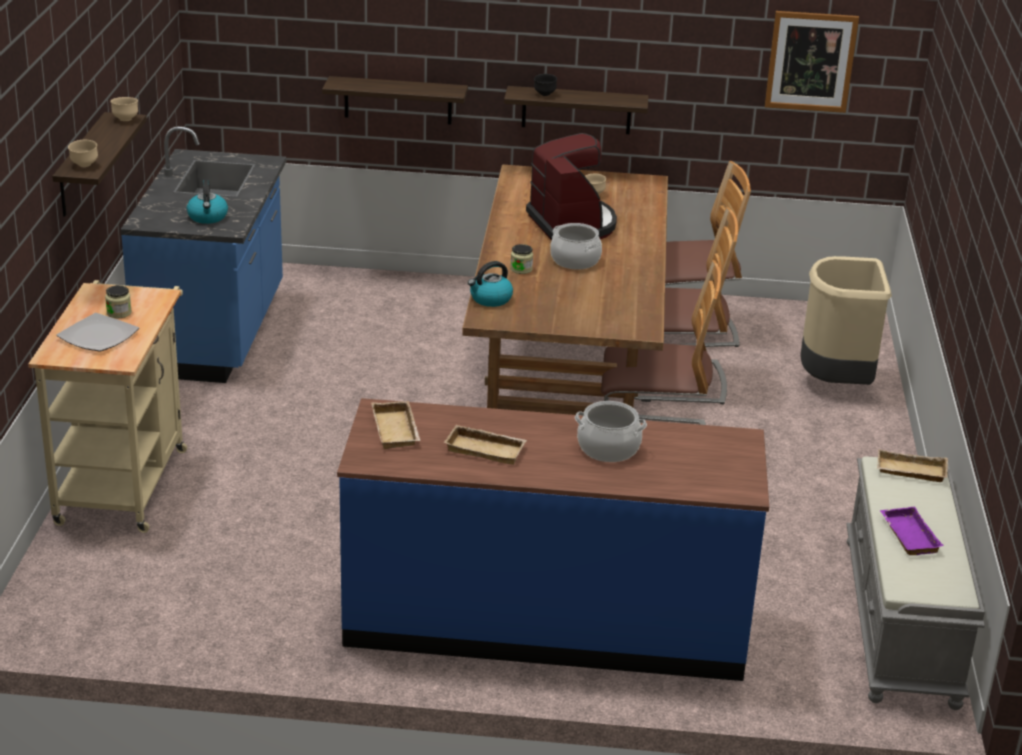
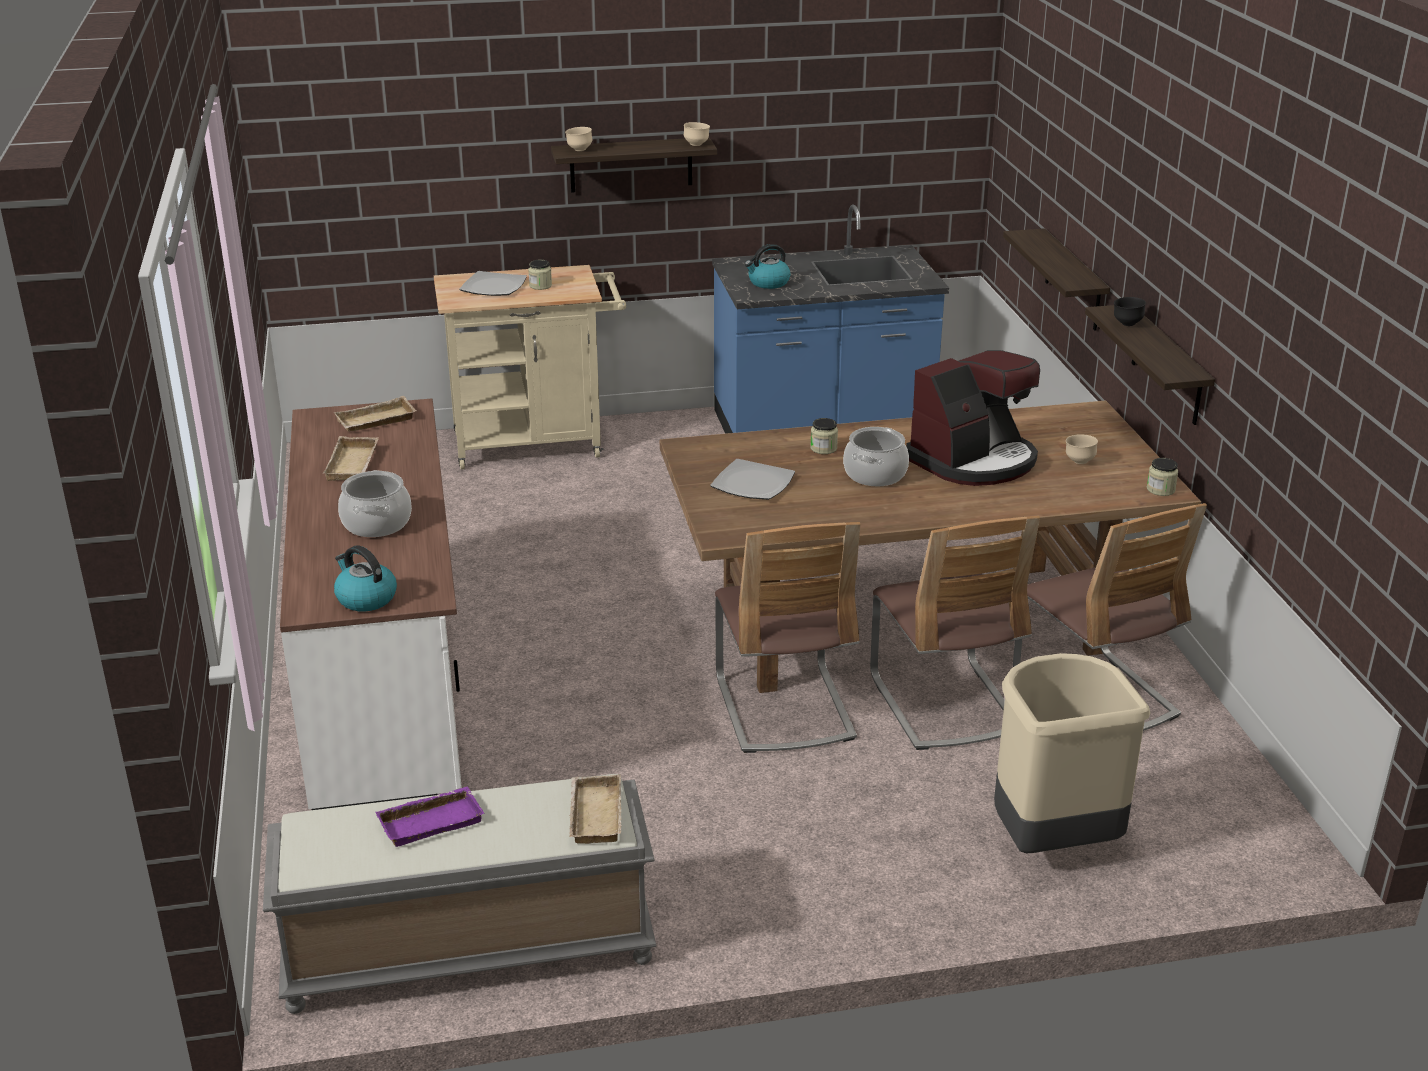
camera: 75 degrees right, 0 degrees up
(490, 299) = (734, 443): kettle -> kettle (365, 598)
(546, 622) = (388, 689): blue counter -> white counter
(565, 305) = (752, 483): none -> plate
(646, 182) = (1160, 489): none -> jar
(810, 61) = (1345, 415): picture -> none

